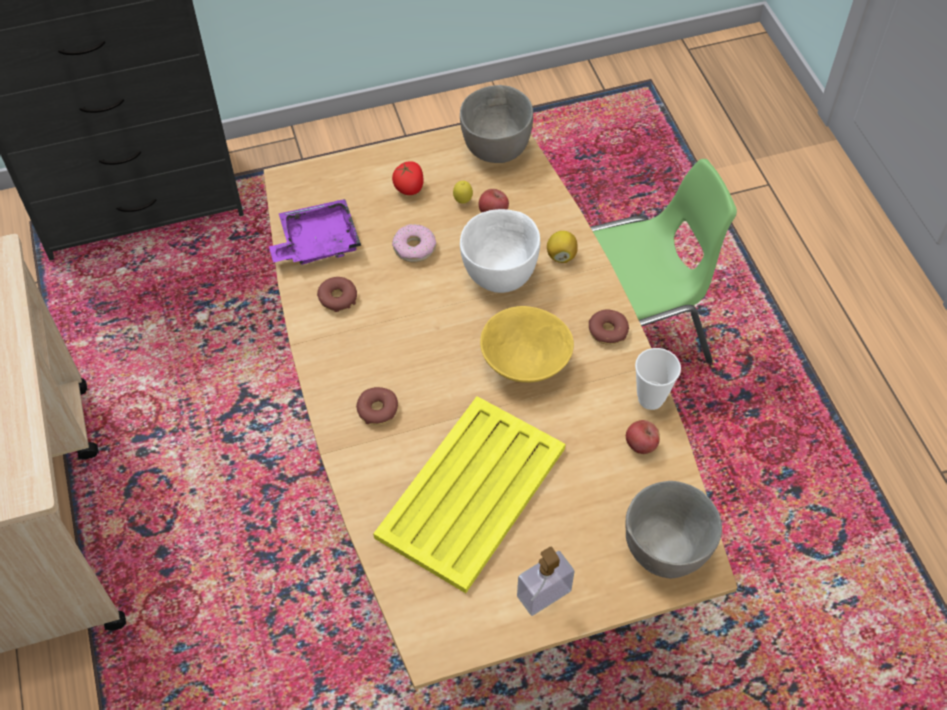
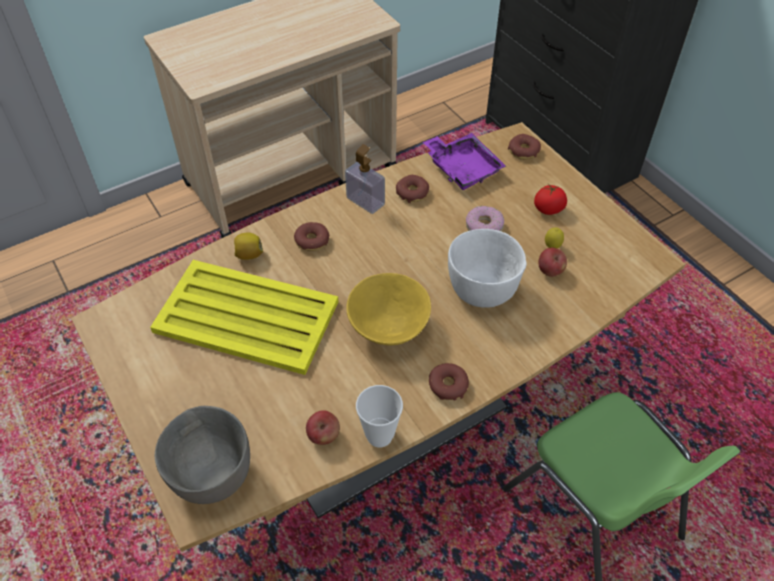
camera: 75 degrees right, 5 degrees down
(313, 181) = (523, 151): none -> donut
(495, 148) = (629, 256): grey bowl -> none
(544, 594) = (156, 386): soap dispenser -> soap dispenser (365, 201)
(561, 255) = (523, 331): lemon -> lemon (249, 255)

